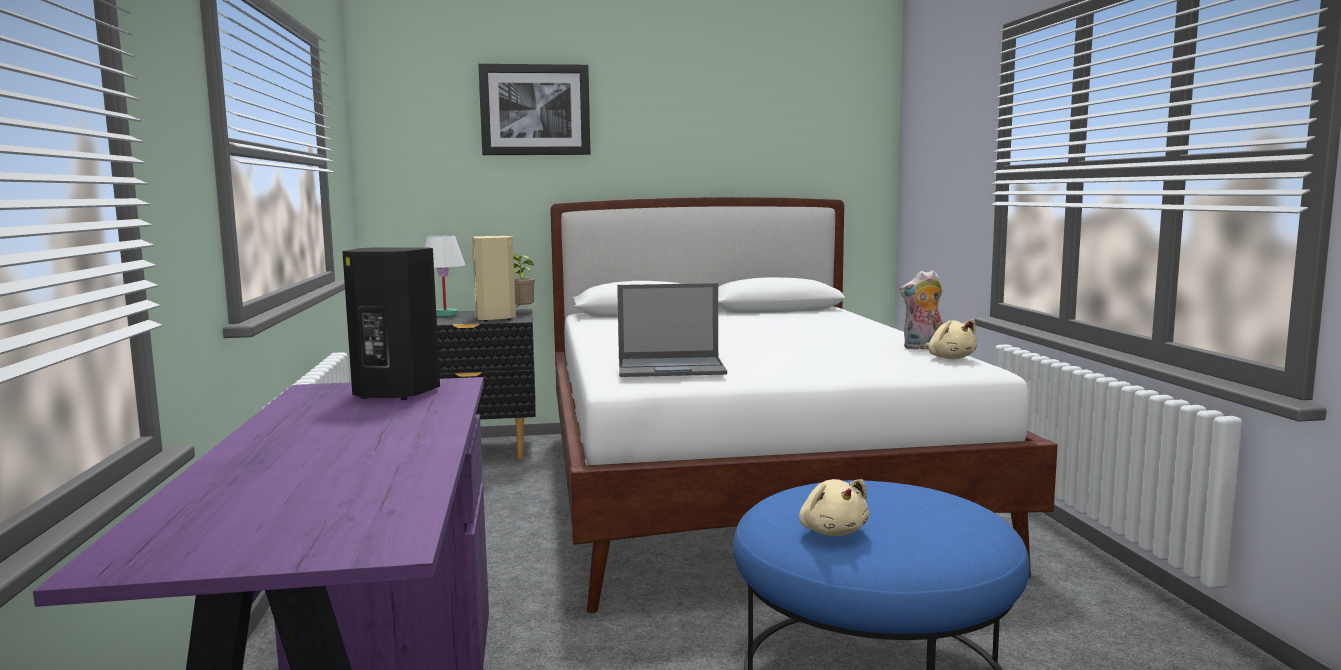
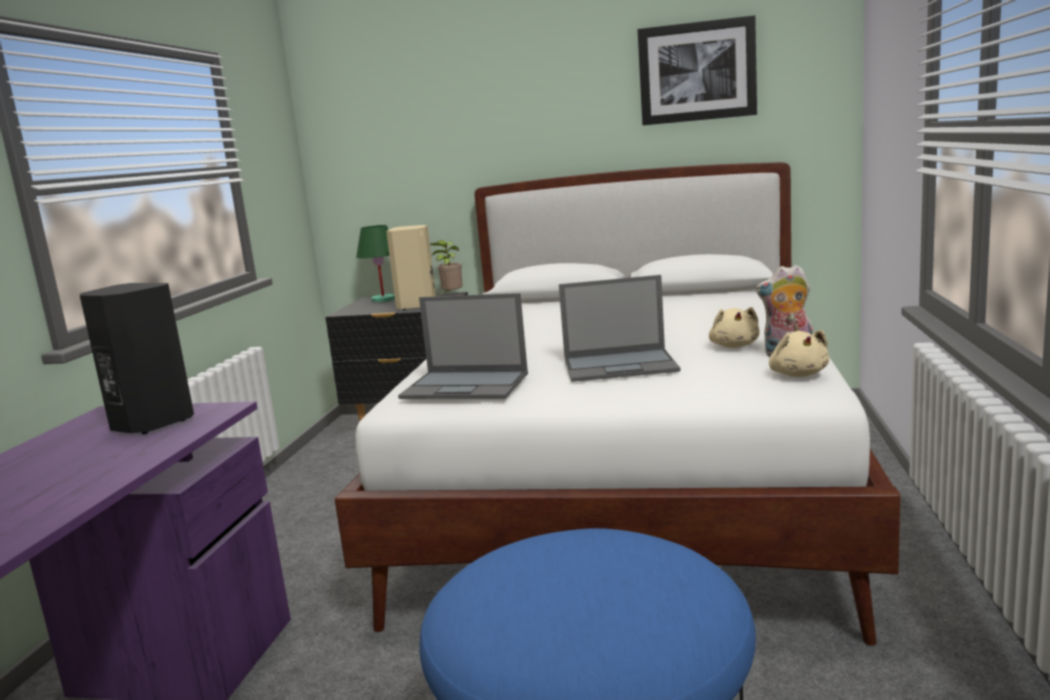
camera: 20 degrees right, 5 degrees up
(445, 314) = (383, 300): white table lamp -> green table lamp
(535, 110) = (457, 94): picture -> picture (697, 72)
(793, 354) = (621, 365): none -> laptop
(832, 531) = (501, 613): beige plush toy -> beige plush toy (734, 346)

